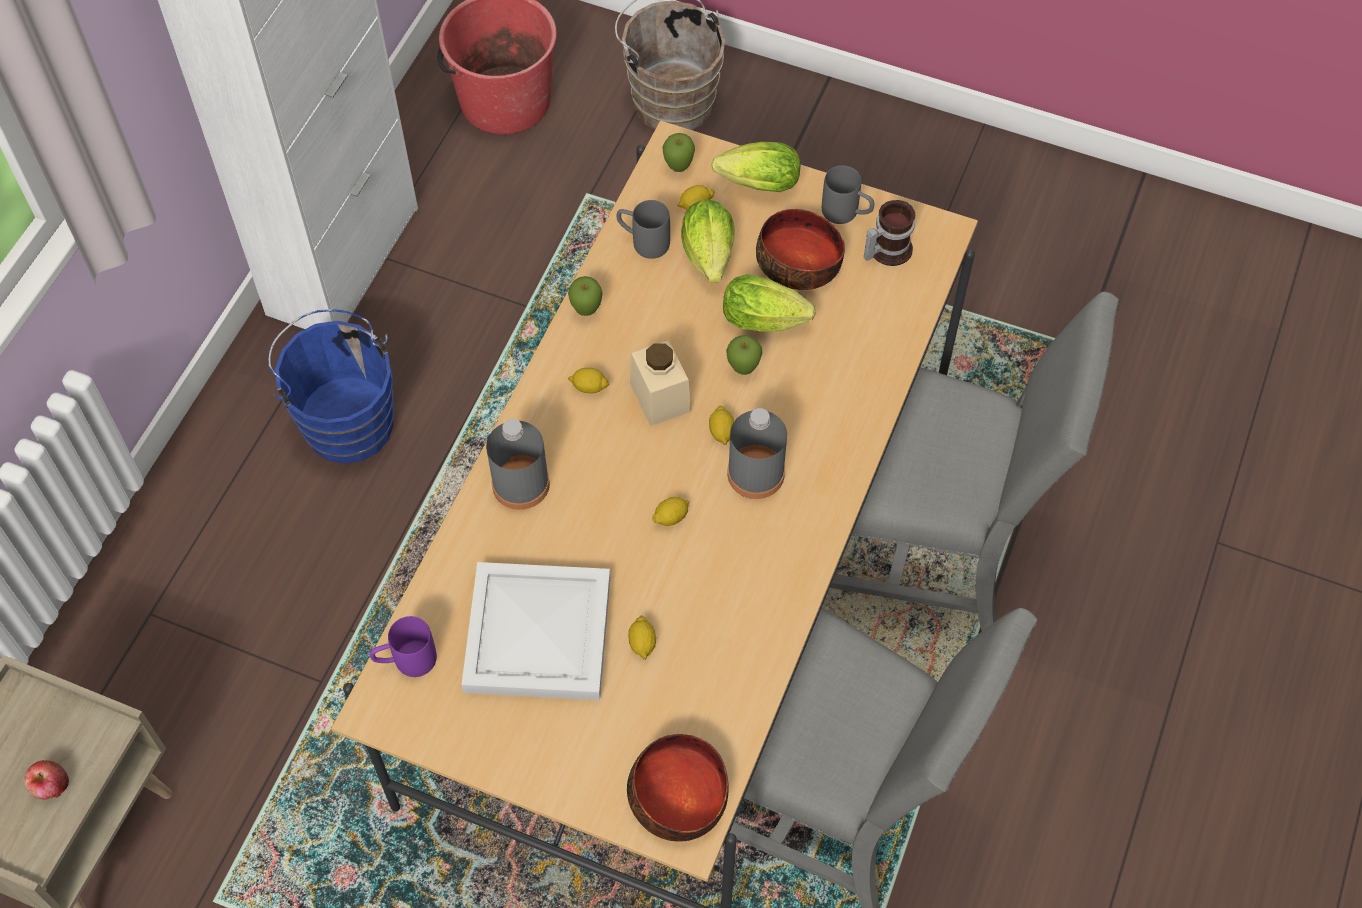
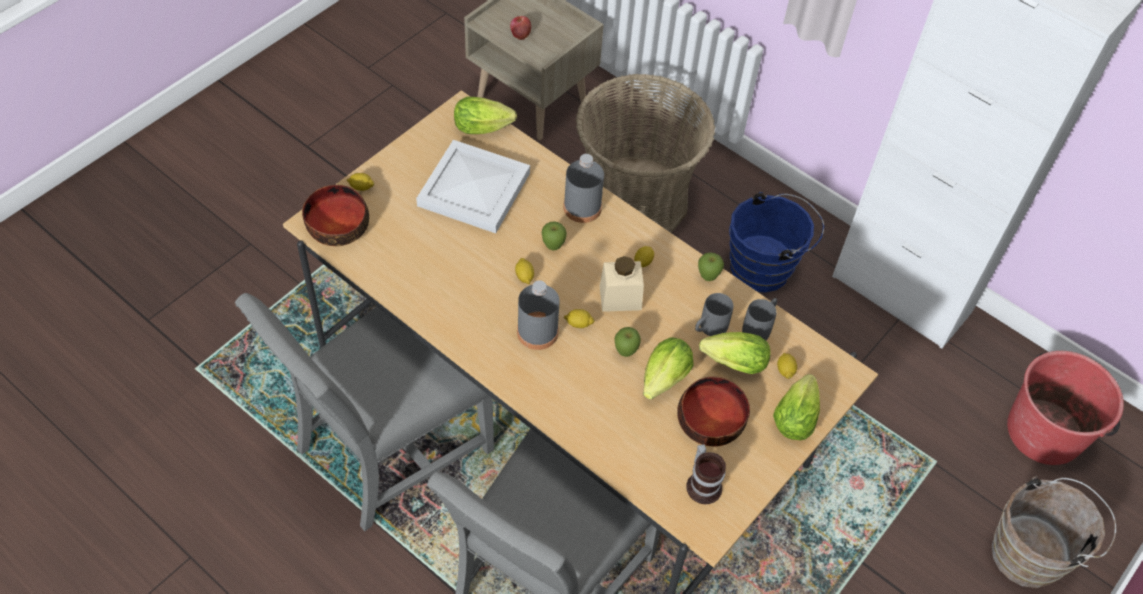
camera: 105 degrees right, 5 degrees down
(264, 614) = (635, 199): none -> basket
(406, 661) = (485, 128): purple mug -> lettuce
(642, 643) = (443, 236): lemon -> lemon (361, 187)
(678, 167) = (825, 371): apple -> apple (553, 247)
(847, 214) = (748, 469): grey mug -> grey mug (708, 329)

